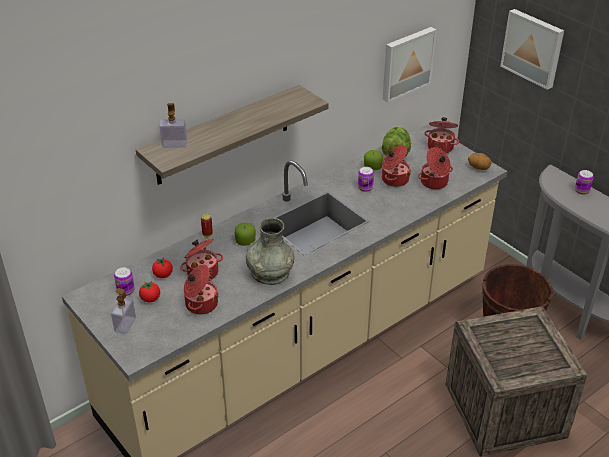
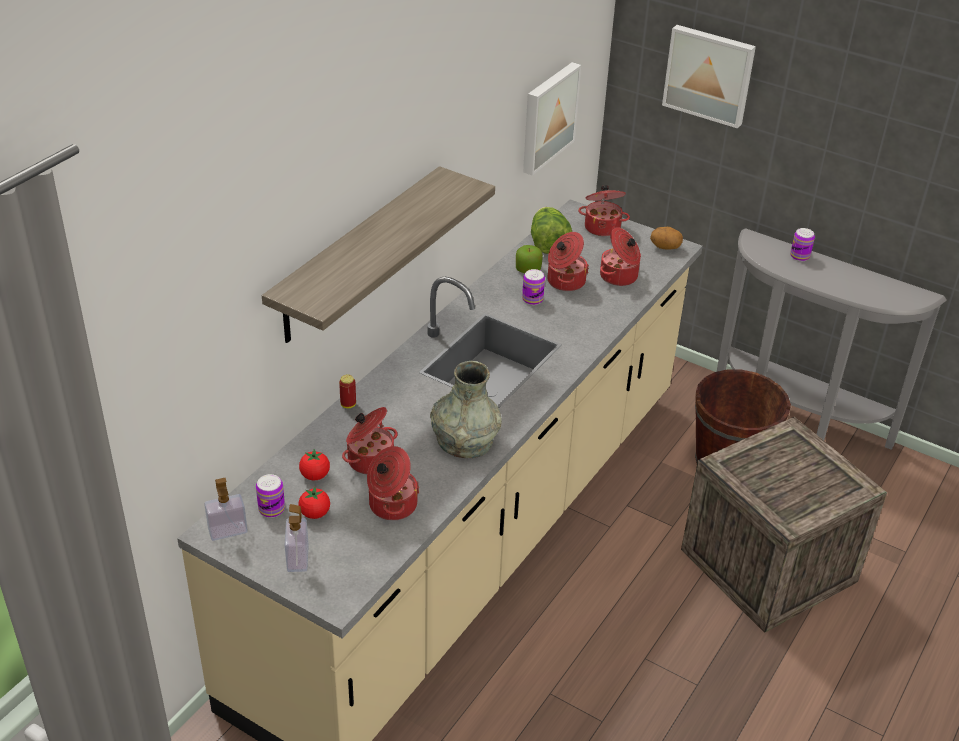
camera: 20 degrees left, 0 degrees up
(174, 144) = (315, 277): soap dispenser -> soap dispenser (228, 530)
(245, 241) = (408, 404): apple -> none

